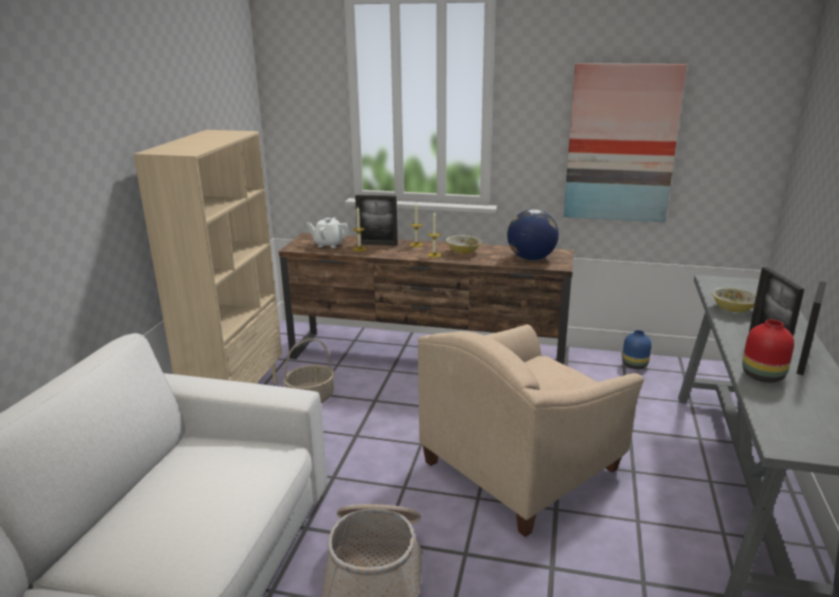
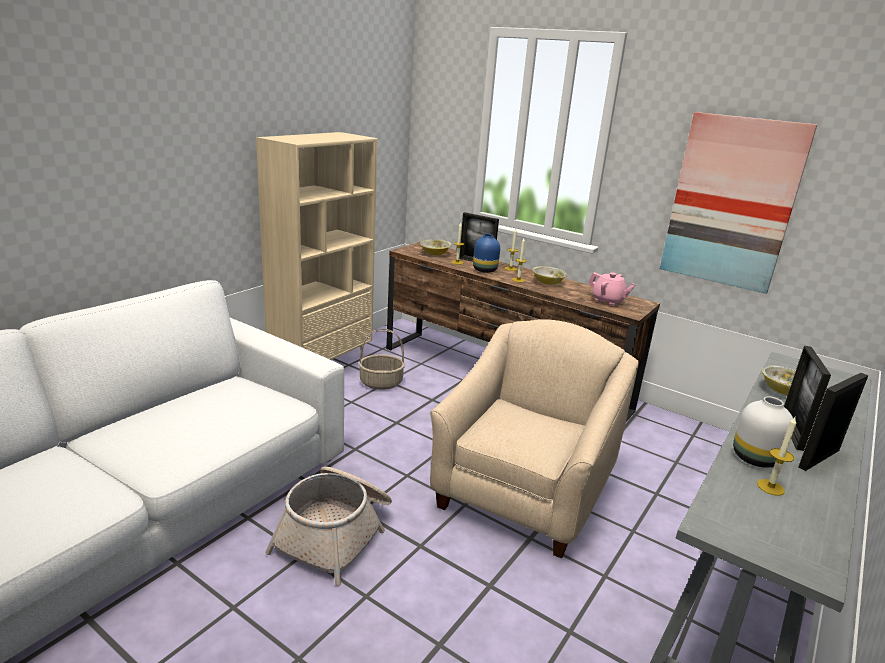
camera: 20 degrees right, 0 degrees up
(329, 244) = (435, 254): white teapot -> bowl
(522, 467) = (524, 492): beige armchair -> beige armchair turned 135 degrees clockwise
(531, 258) = (608, 301): globe -> pink teapot
(635, 365) = (706, 437): blue vase -> blue vase (485, 270)
(761, 376) = (753, 458): red vase -> white vase
(793, 397) = (770, 487): none -> candle

